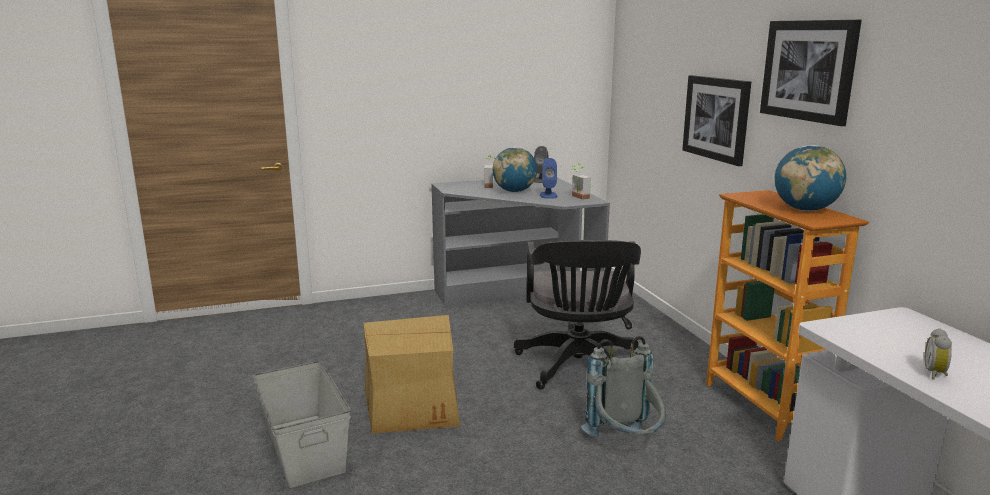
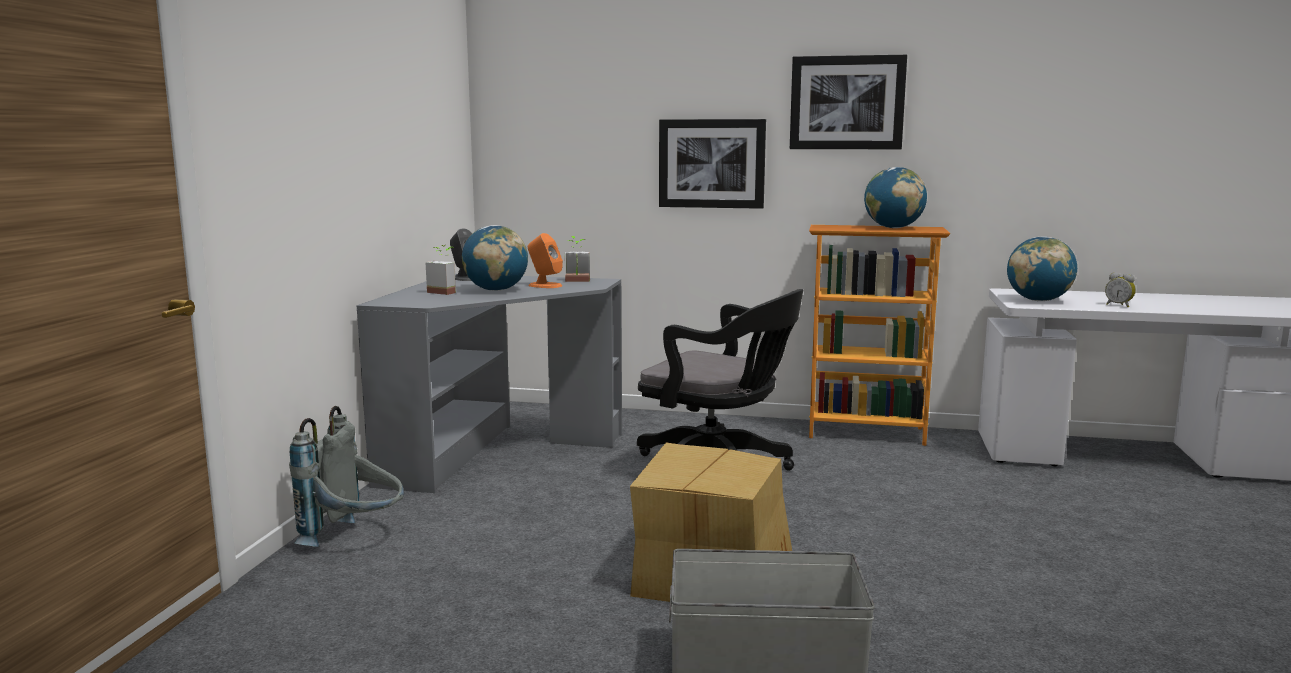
camera: 60 degrees left, 5 degrees down
(548, 195) = (544, 285): blue speaker -> orange speaker
(625, 444) = (893, 495): grey backpack -> grey backpack (356, 539)
(871, 332) = (1038, 300): none -> globe

